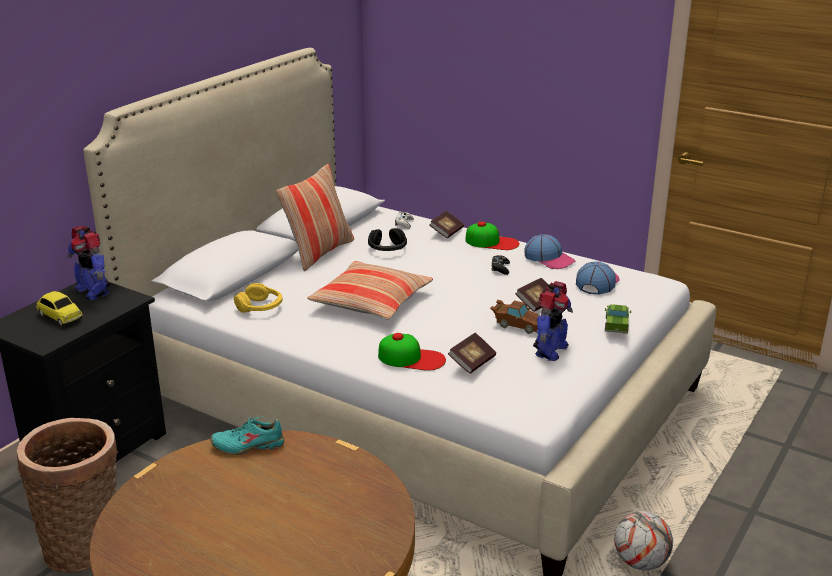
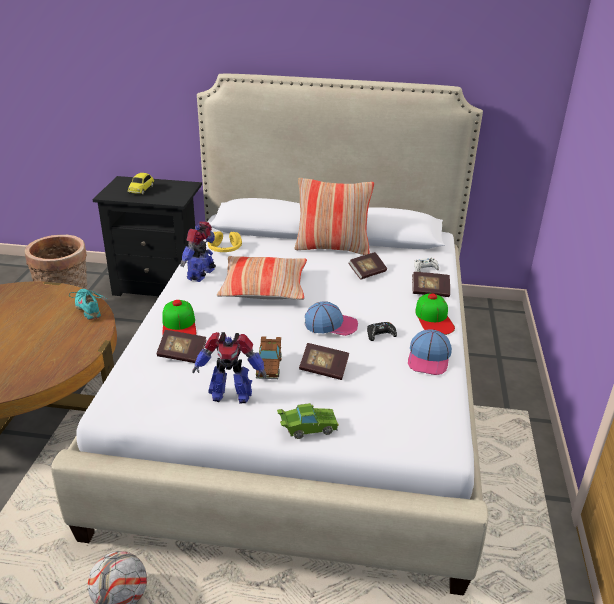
camera: 65 degrees right, 5 degrees up
(93, 291) = (180, 188): toy robot -> toy robot (202, 274)
(387, 249) = (367, 273): black headphones -> book
(597, 282) = (401, 399): cap -> cap (331, 325)

